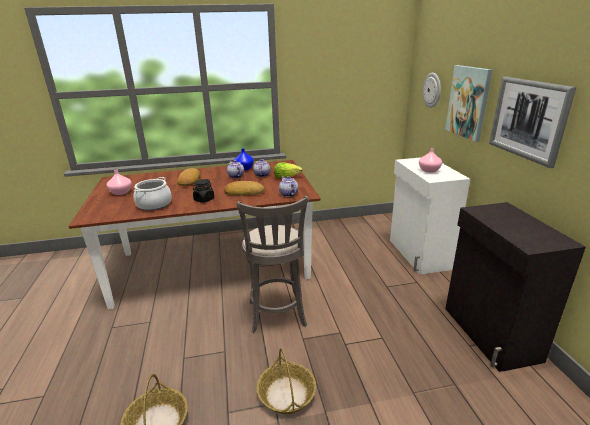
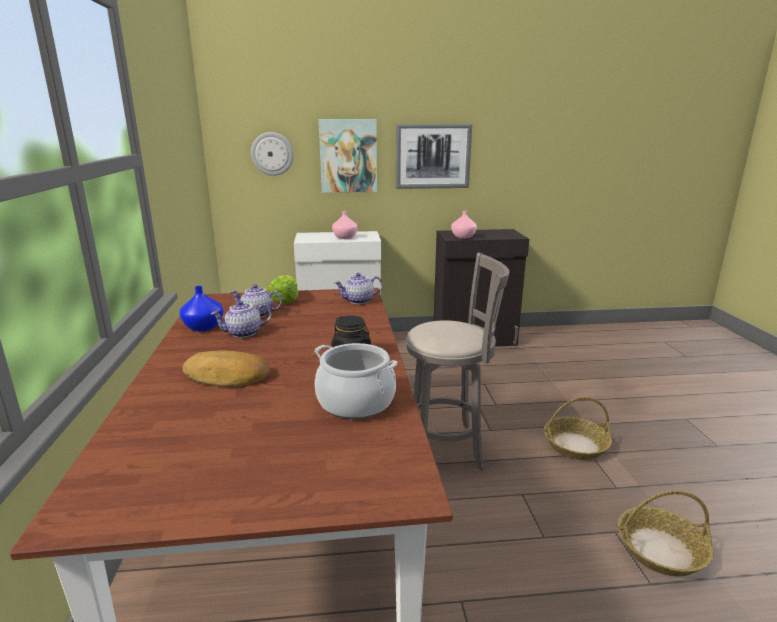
camera: 85 degrees left, 5 degrees down
(121, 192) = (241, 464): pink vase -> pink vase (462, 237)
(244, 192) = (333, 326): bread -> none

